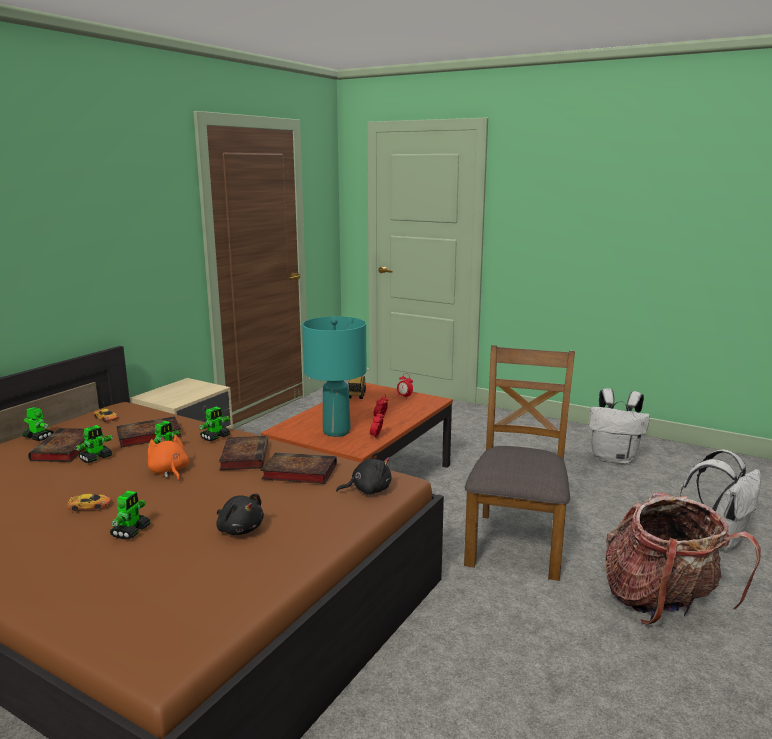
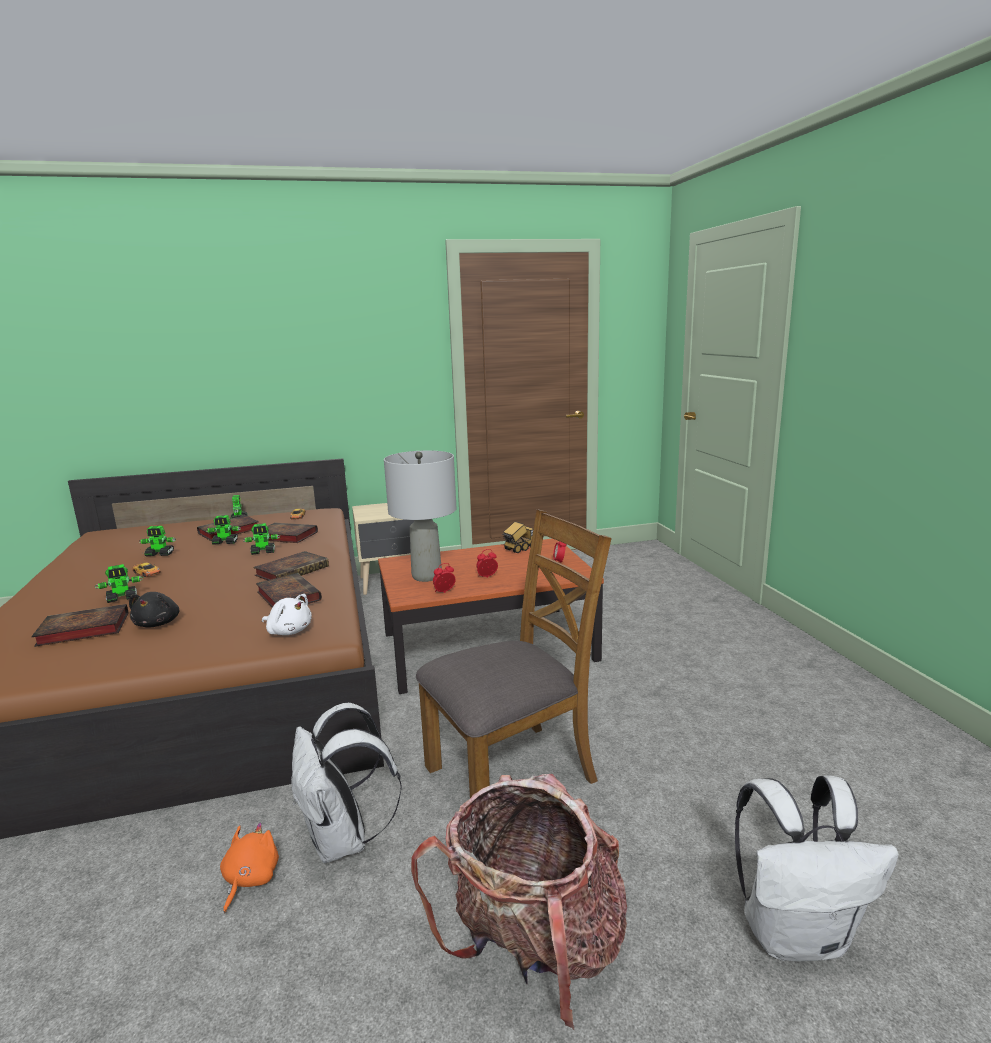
camera: 45 degrees right, 0 degrees up
(169, 472) = (232, 566): orange plush toy -> orange plush toy (249, 879)
(177, 564) = (81, 630): none -> book
(216, 437) = (314, 550): toy robot -> toy robot (160, 554)
(337, 432) = (427, 576): turquoise table lamp -> grey table lamp
(368, 490) = (289, 631): black plush toy -> white plush toy
(614, 458) = (838, 739): white backpack -> white backpack (343, 840)

